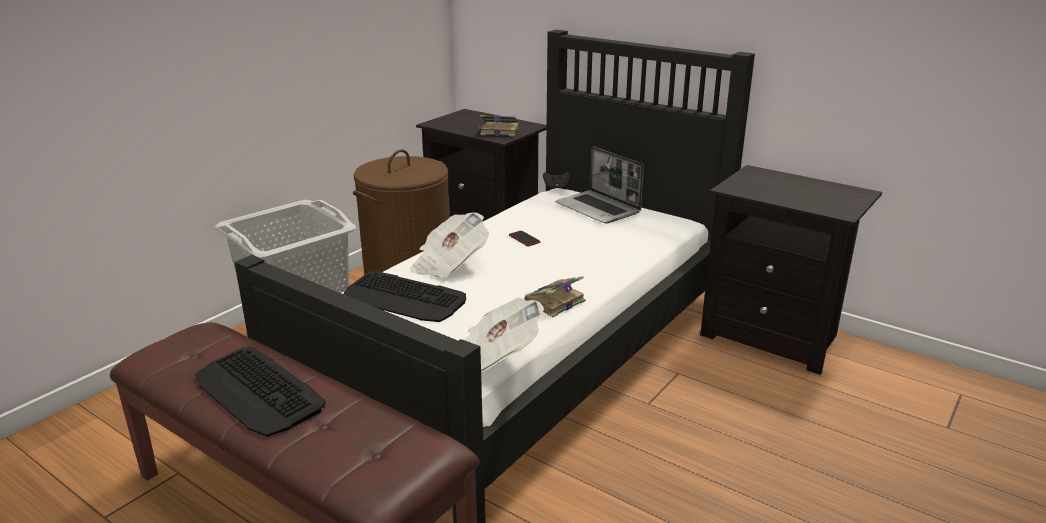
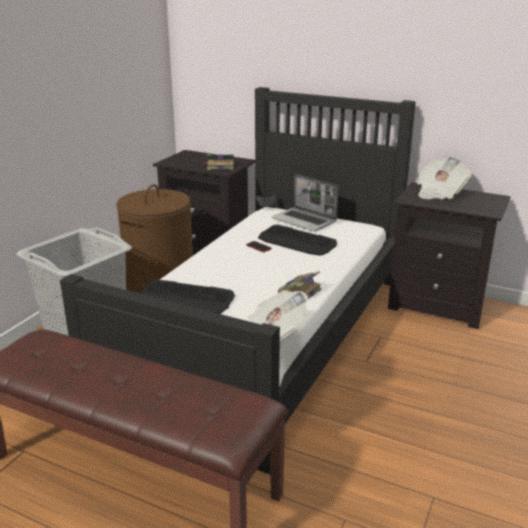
camera: 10 degrees left, 0 degrees up
(258, 392) = (106, 378): keyboard -> keyboard (297, 241)
(449, 264) = (209, 270): newspaper -> newspaper (439, 193)

